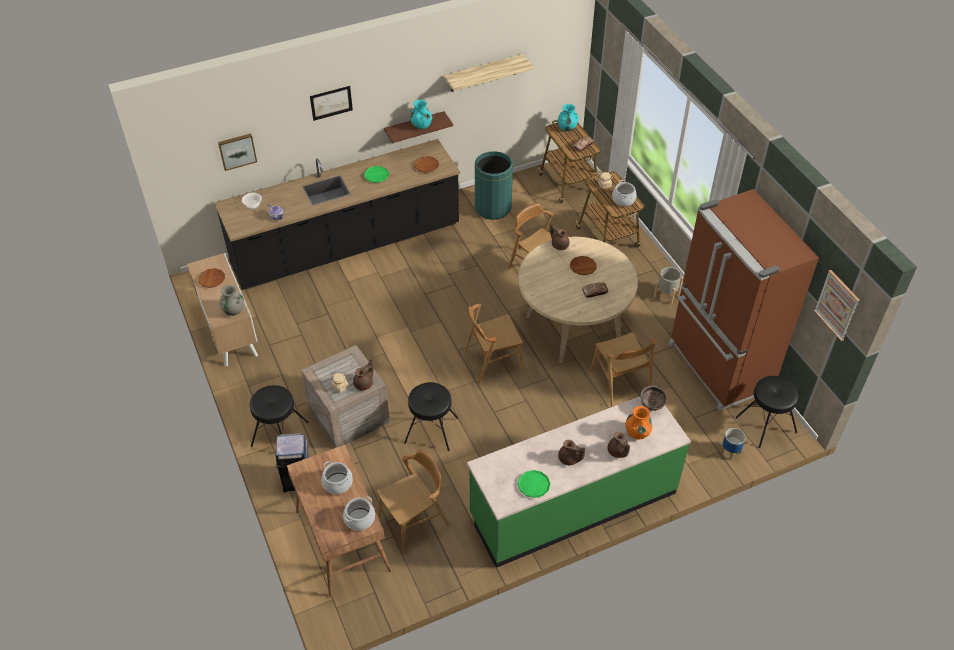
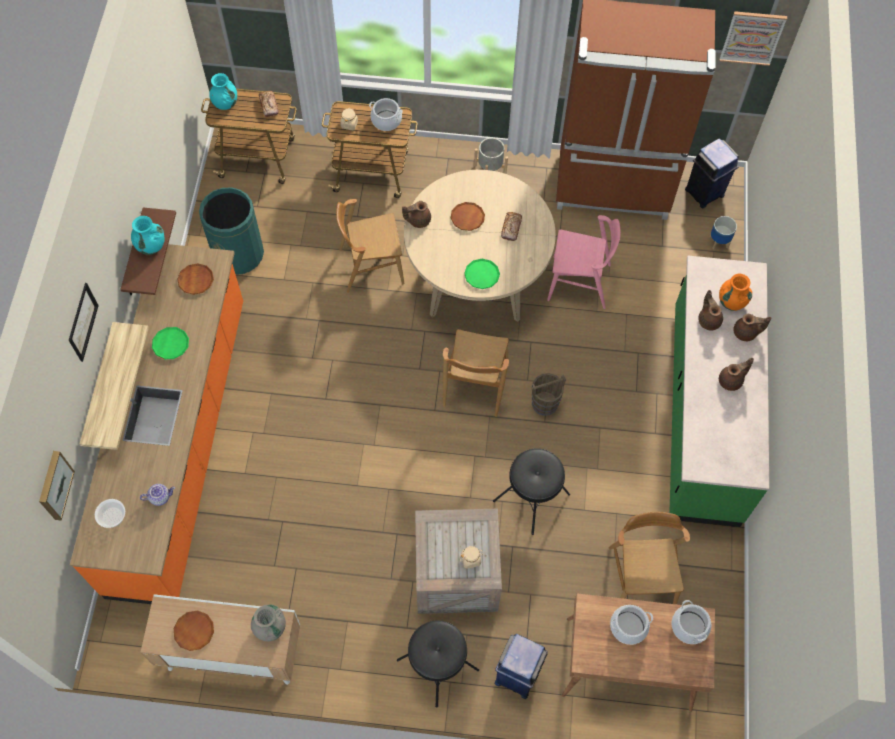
camera: 60 degrees left, 15 degrees up
(346, 245) = (181, 444): black counter -> orange counter
(364, 384) = (482, 530): brown teapot -> brown teapot (709, 320)
(483, 73) = (146, 126): shelf -> shelf (100, 388)
(508, 406) = (545, 403): none -> brown bucket
(533, 485) = (746, 432): green plate -> green plate (482, 275)
(620, 383) = (579, 282): brown chair -> pink chair
(651, 406) = (706, 269): brown bowl -> none
(765, 424) = (704, 193): black stool -> blue trash can

